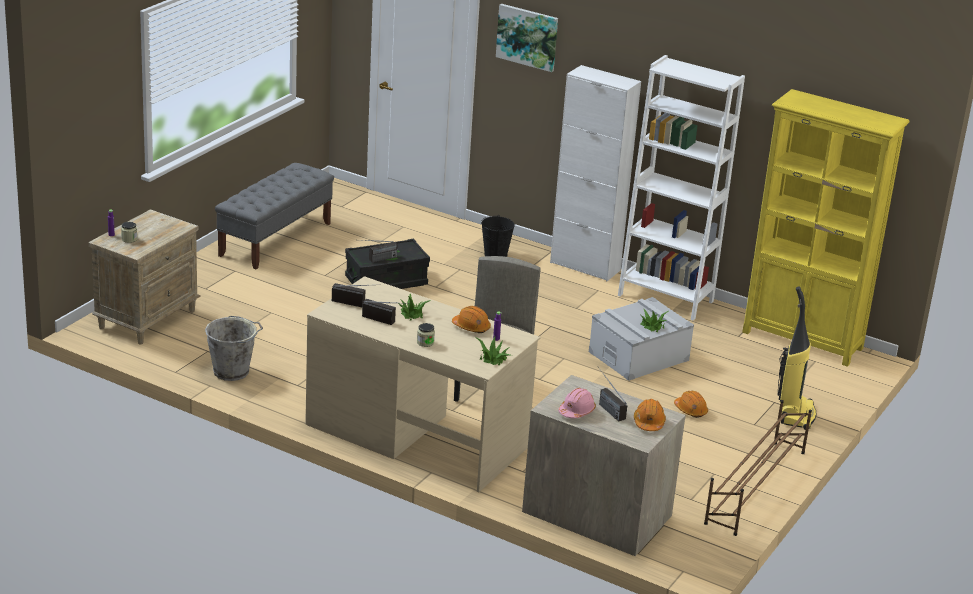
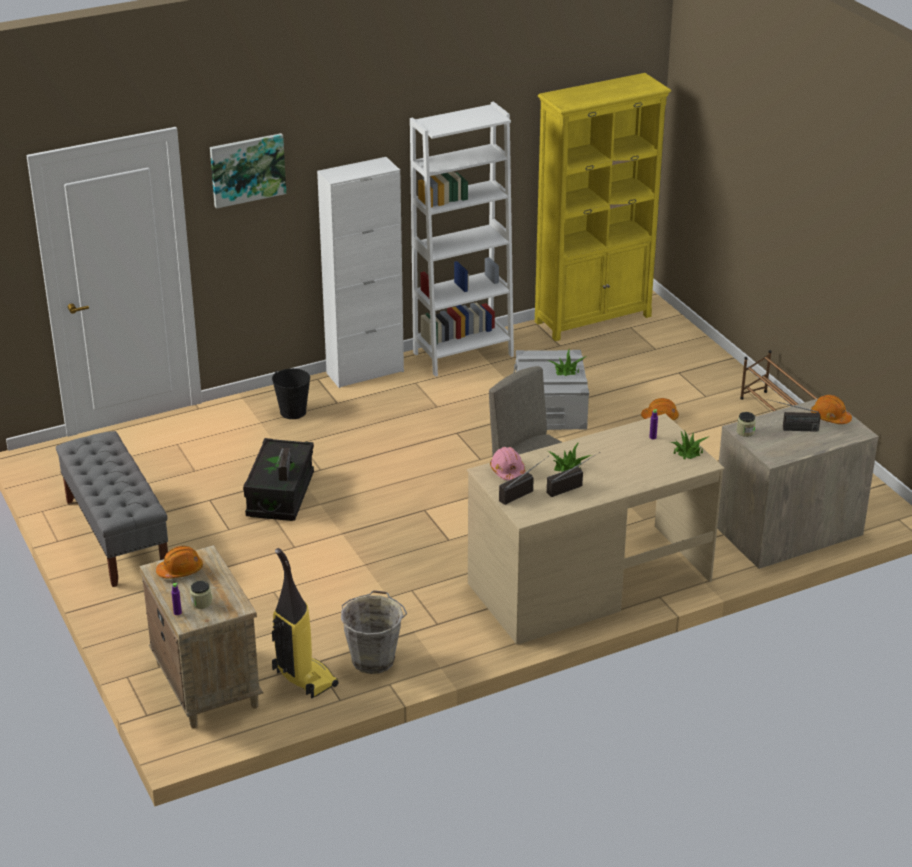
camera: 55 degrees left, 5 degrees up
(425, 342) = (631, 478): jar -> jar (745, 432)
(471, 327) = (620, 443): orange hard hat -> orange hard hat (180, 570)
(576, 411) = (788, 446): pink hard hat -> pink hard hat (507, 471)
(795, 414) = (704, 370): vacuum cleaner -> vacuum cleaner (303, 678)

